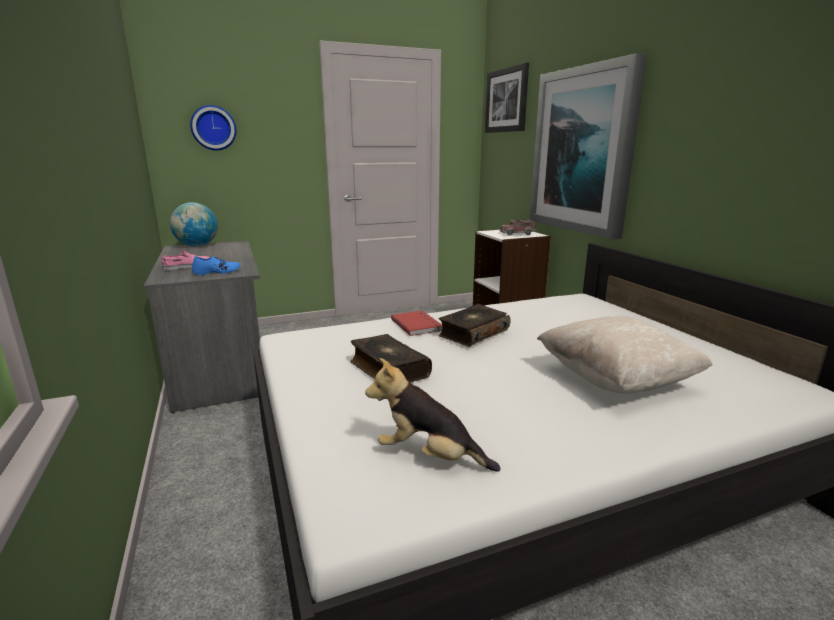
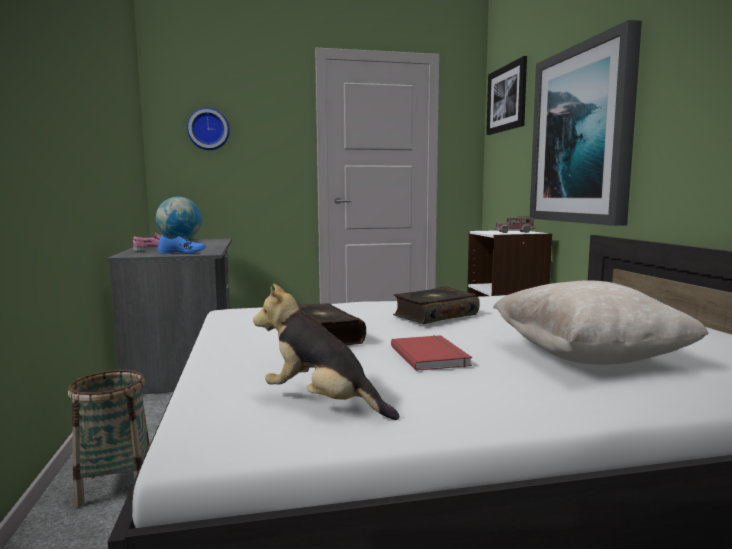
camera: 10 degrees right, 10 degrees down
(207, 512) = (115, 485): none -> basket
(417, 324) = (377, 307): red book -> red book (431, 355)

